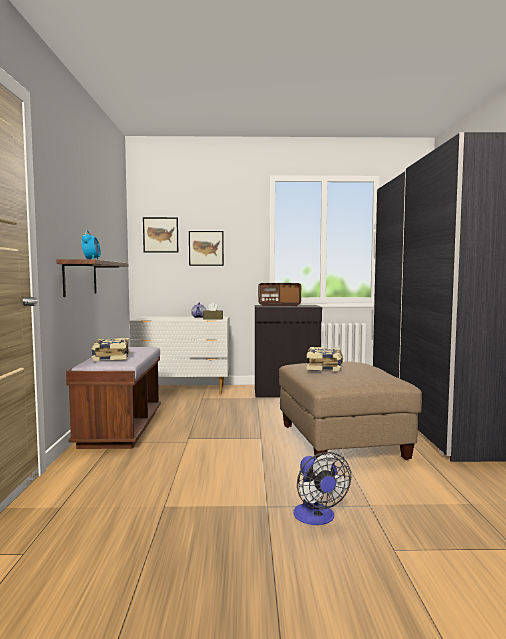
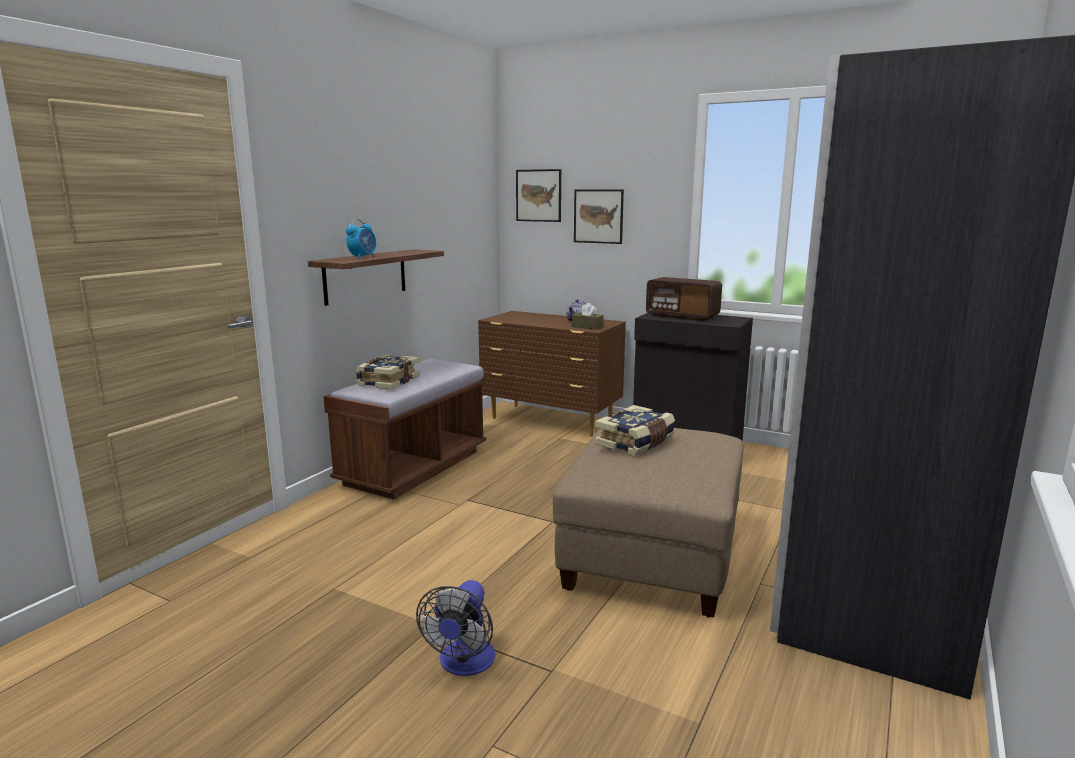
camera: 30 degrees right, 10 degrees up
(183, 390) = (551, 421): white dresser -> brown dresser

